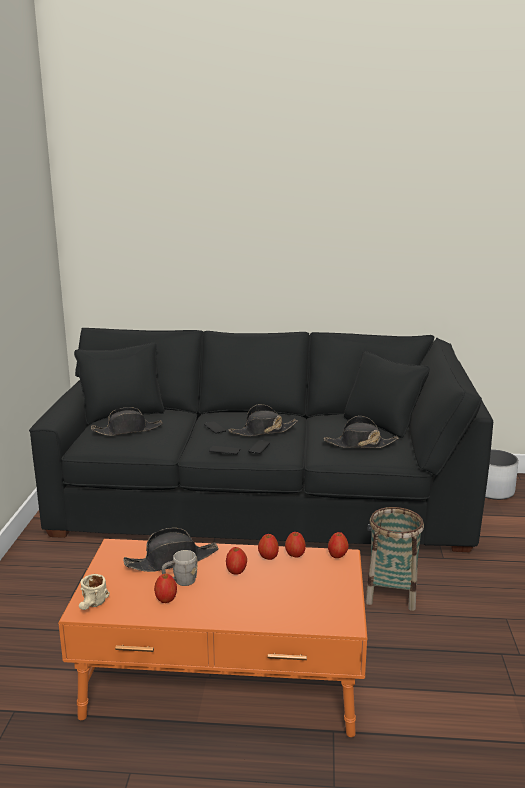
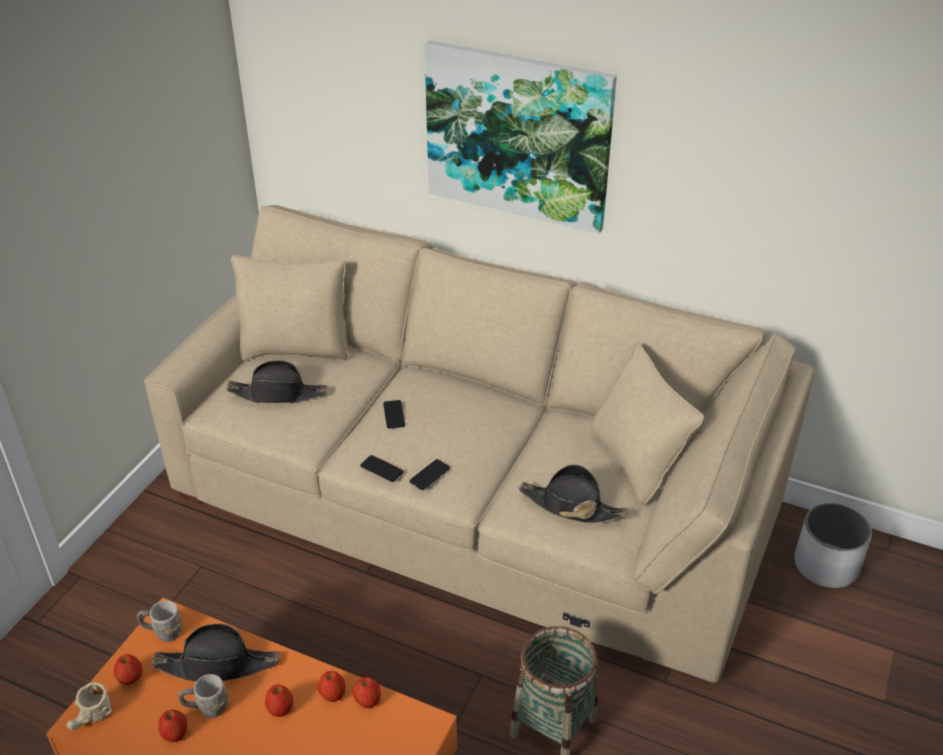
camera: 20 degrees right, 20 degrees up
(117, 553) = (163, 632): none -> grey mug
(258, 249) = (518, 135): none -> picture
(263, 431) = (454, 439): black hat -> none
(263, 505) = (473, 507): black sofa -> beige sofa
(337, 556) = (420, 720): apple -> apple (130, 679)

